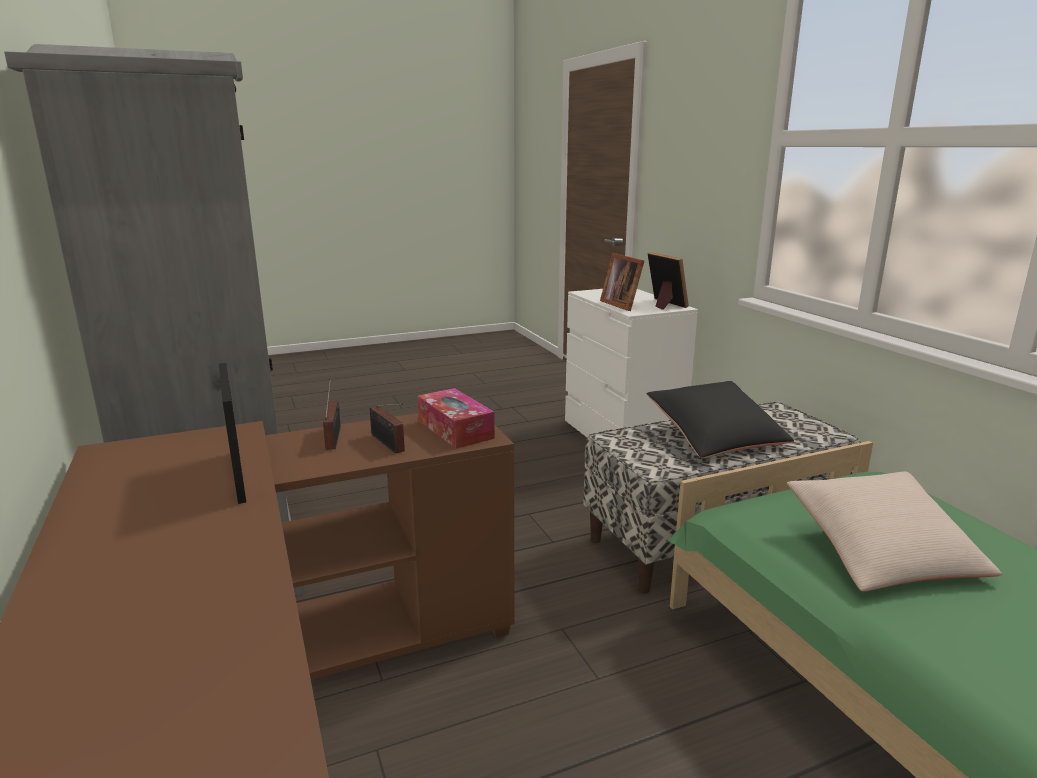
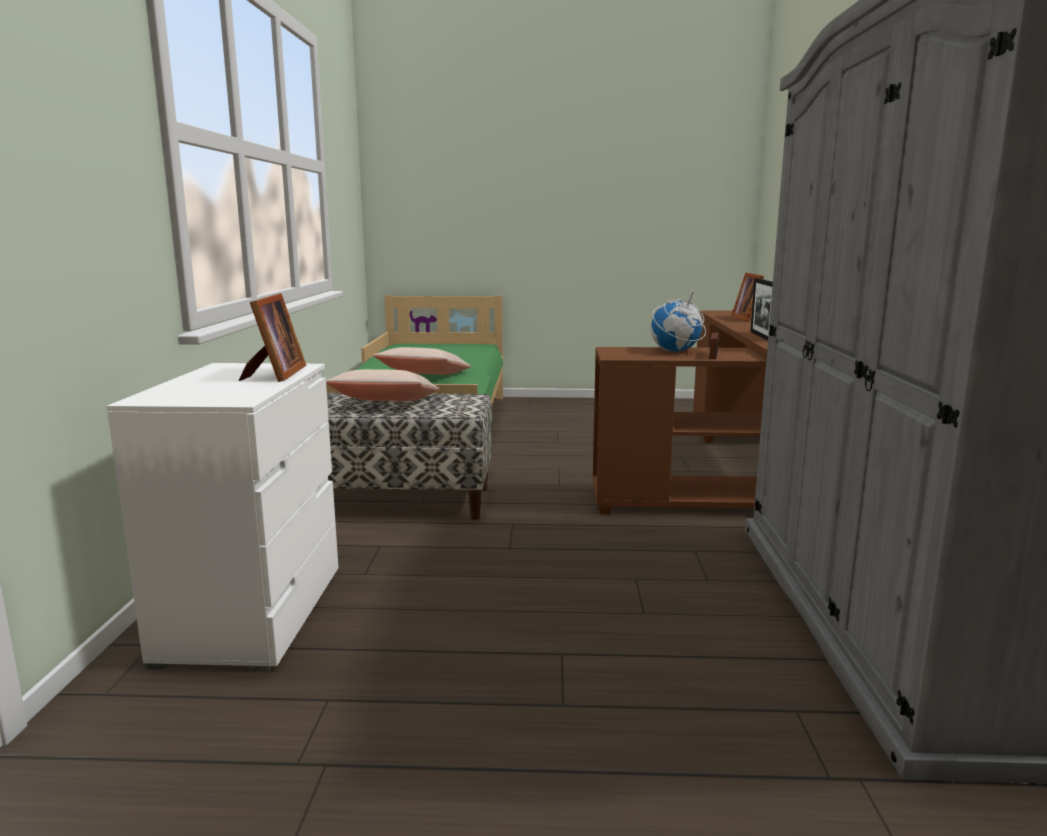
camera: 155 degrees left, 5 degrees down
(388, 444) = (675, 351): radio -> globe
(455, 429) = (627, 352): tissue box -> none
(664, 304) = (223, 370): picture frame -> picture frame (748, 318)
(715, 437) = (385, 404): black pillow -> beige pillow

